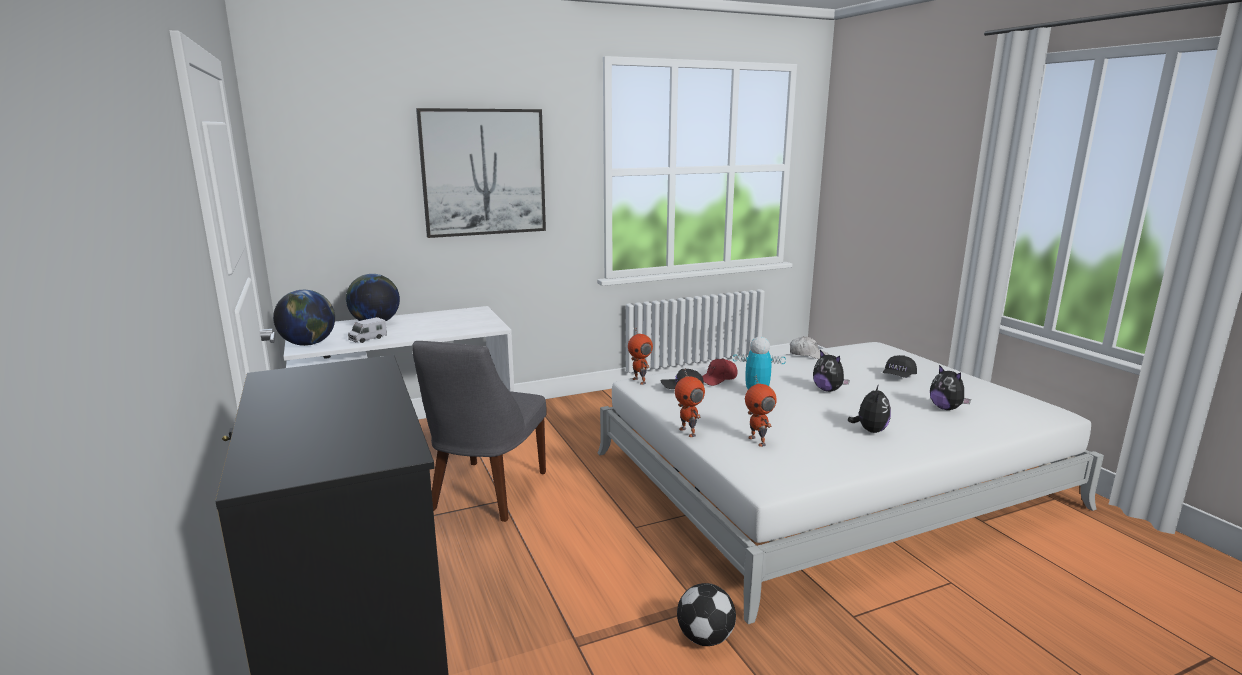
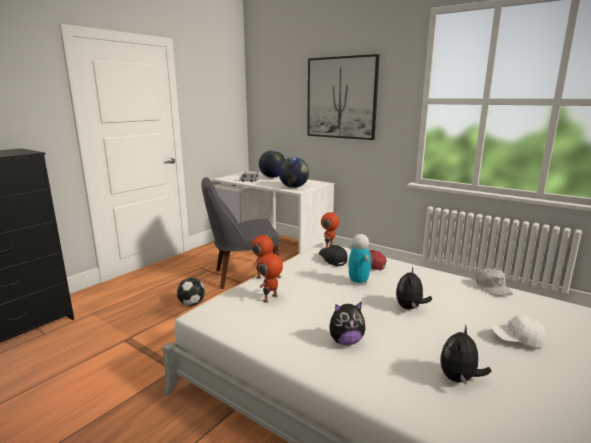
camera: 60 degrees right, 0 degrees up
(309, 344) = (231, 177): globe -> globe (294, 187)
(704, 637) = (144, 379): football -> football (192, 303)
(898, 376) = (516, 339): black cap -> white cap

